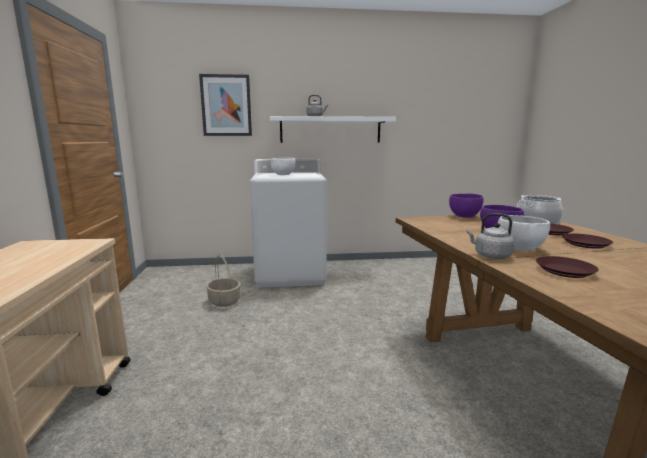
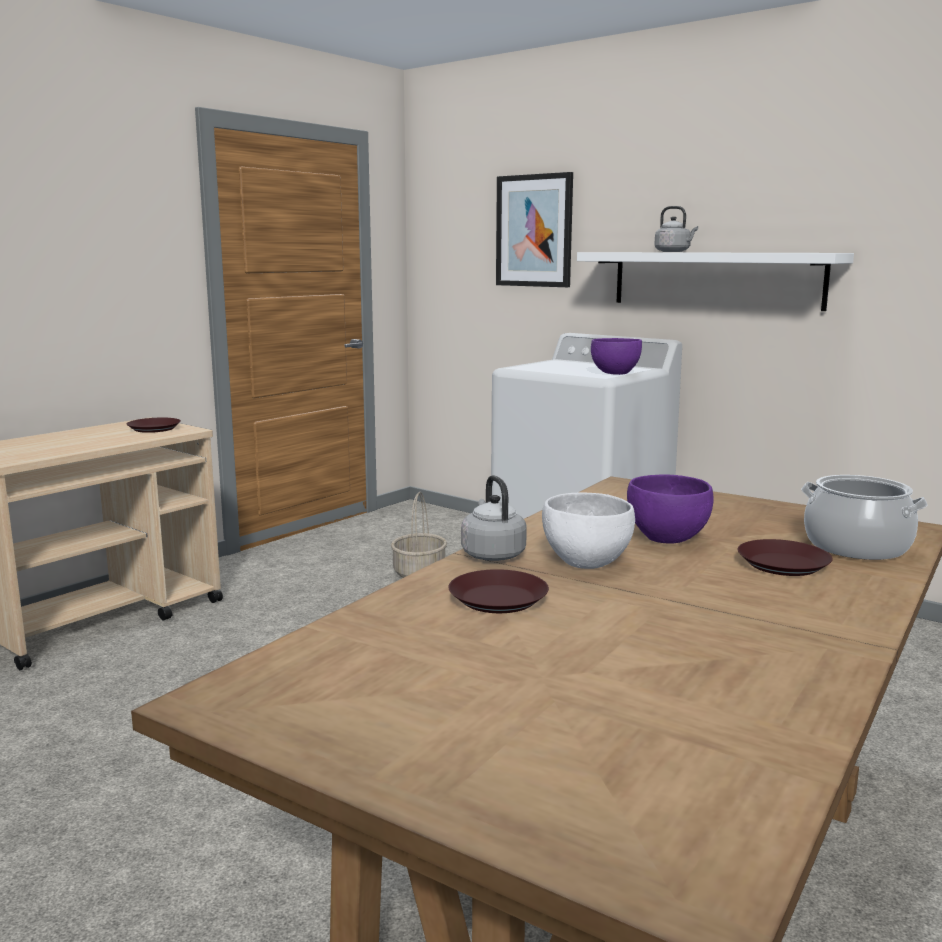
camera: 45 degrees right, 0 degrees up
(283, 175) = (567, 368): white bowl -> none
(464, 216) = (744, 502): purple bowl -> purple bowl (615, 373)
(585, 244) = (740, 595): brown plate -> brown plate (153, 429)

